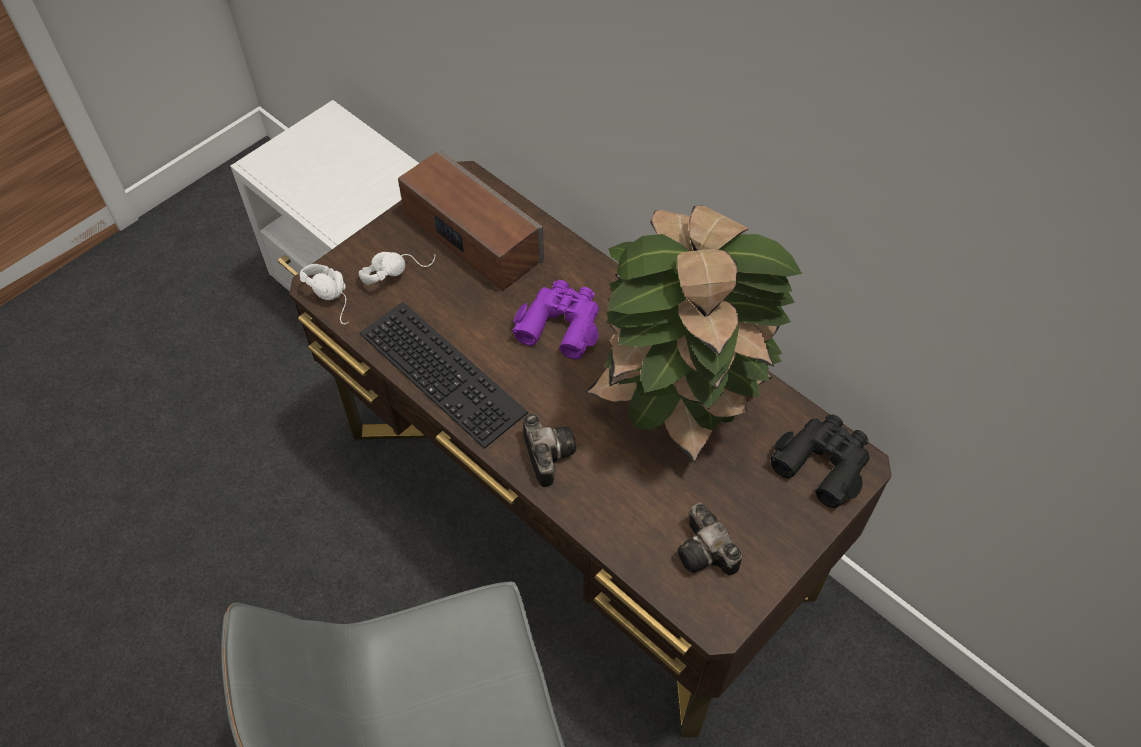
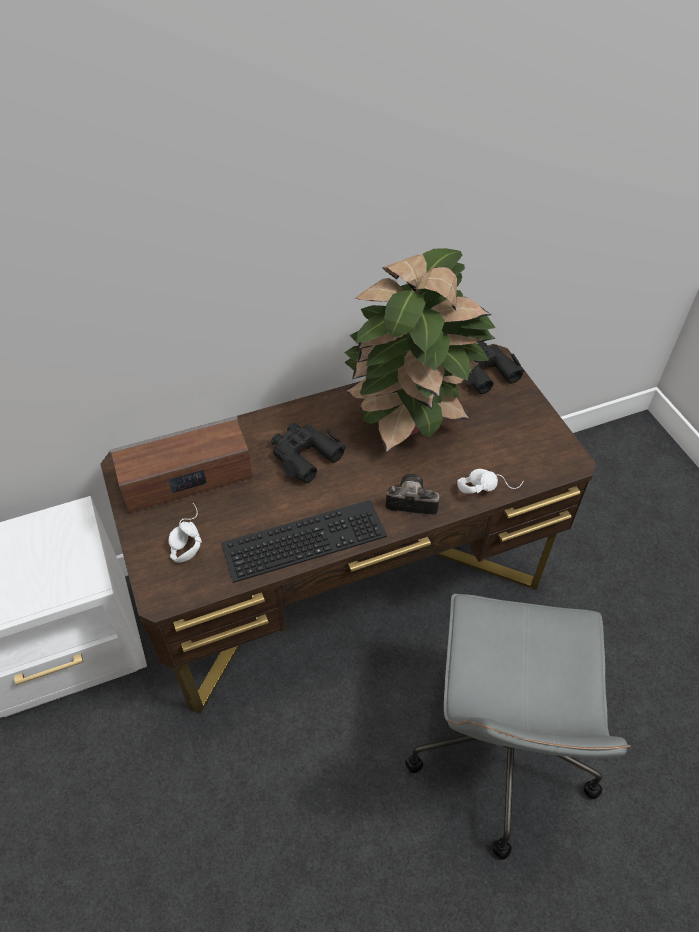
camera: 65 degrees left, 5 degrees down
(336, 298) = (185, 588): white headphones -> white headphones (487, 486)
(560, 324) = (304, 455): purple binoculars -> black binoculars
(707, 554) = (524, 448): camera -> none

